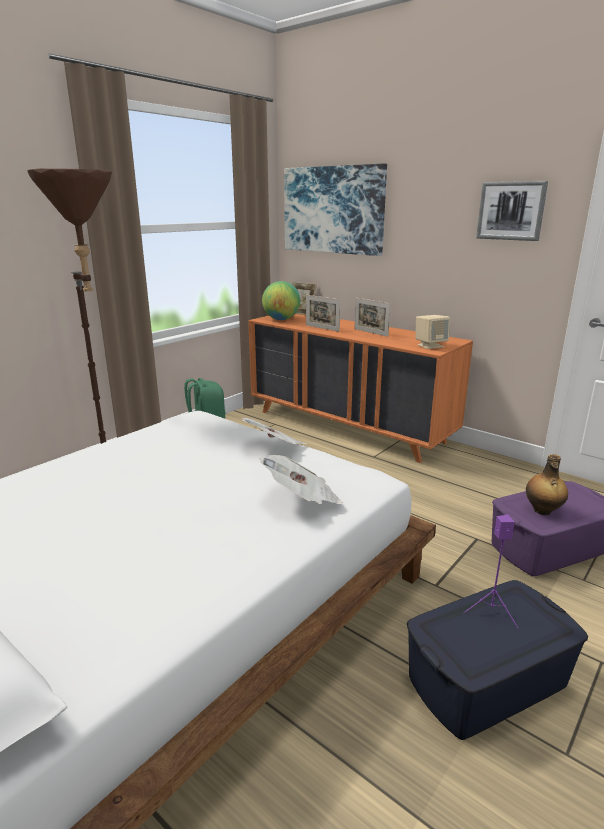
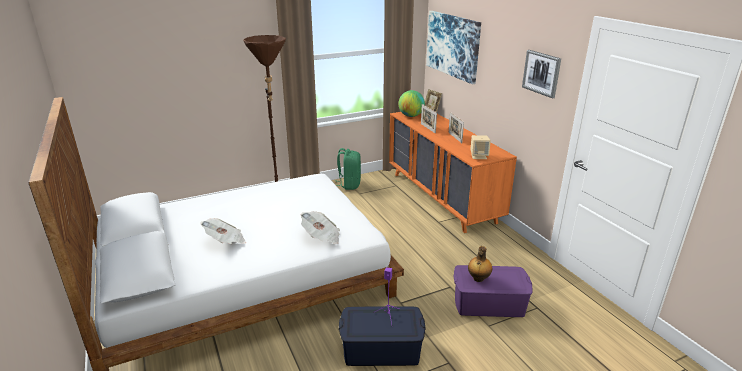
camera: 25 degrees right, 5 degrees up
(274, 448) = (338, 206): newspaper -> newspaper (225, 241)

